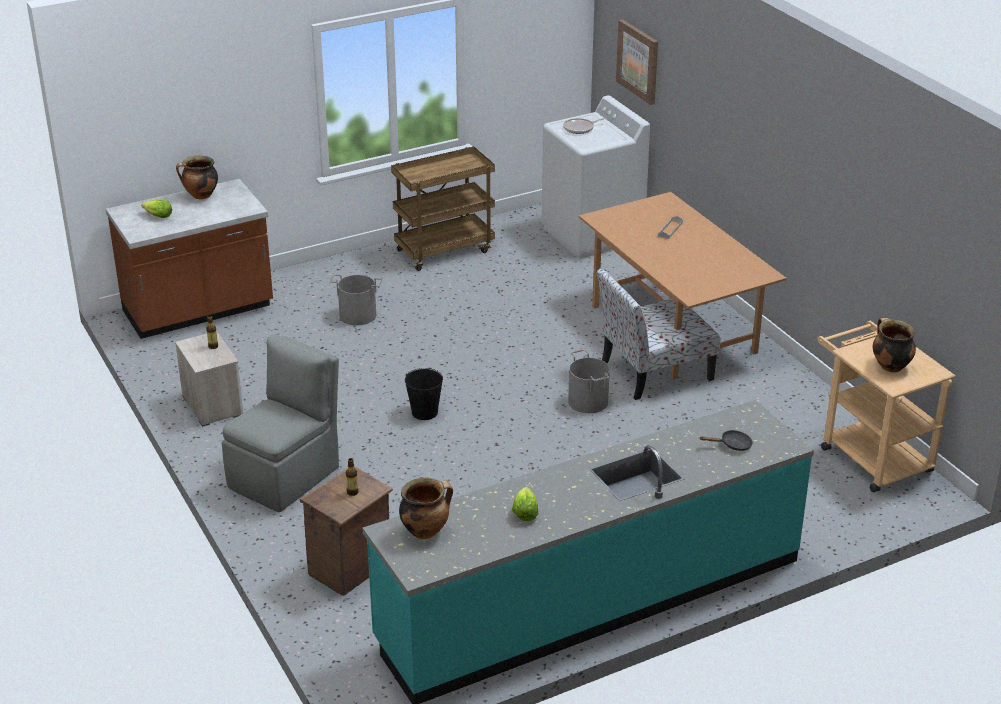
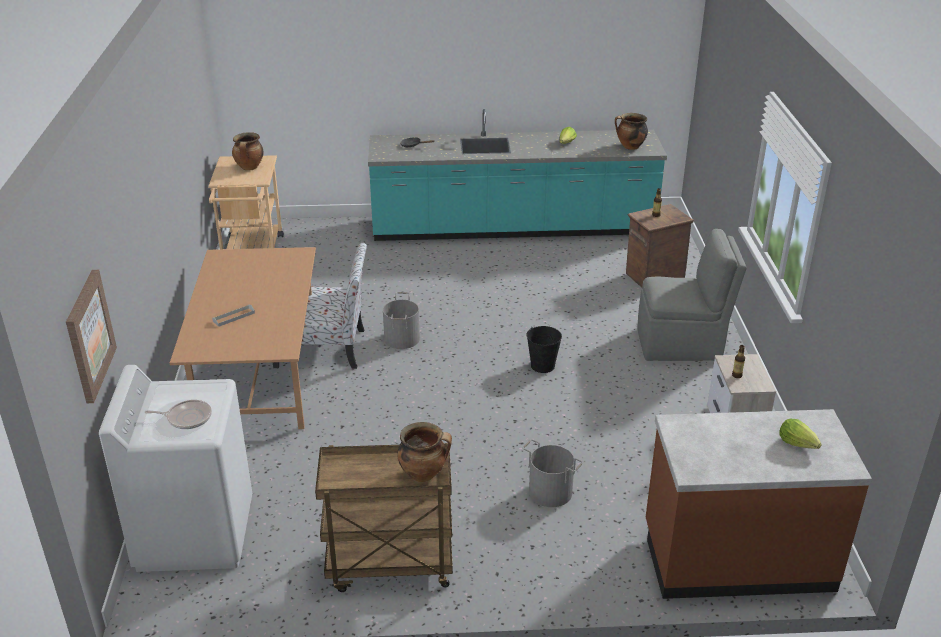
camera: 155 degrees left, 0 degrees up
(200, 196) = (738, 464): cooking pot -> cooking pot (424, 474)
(286, 476) = (681, 344): grey chair -> grey chair turned 150 degrees counterclockwise

